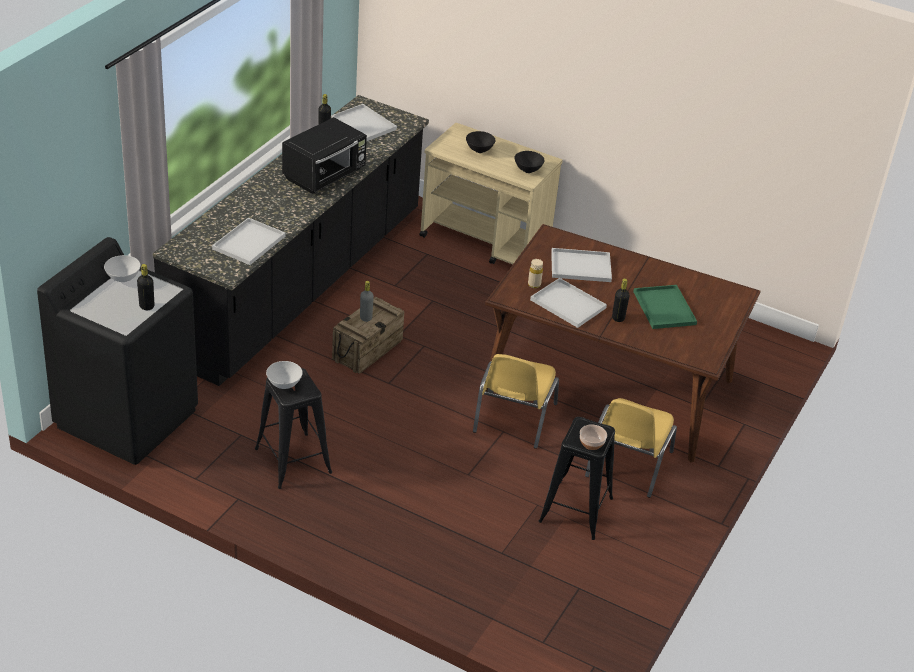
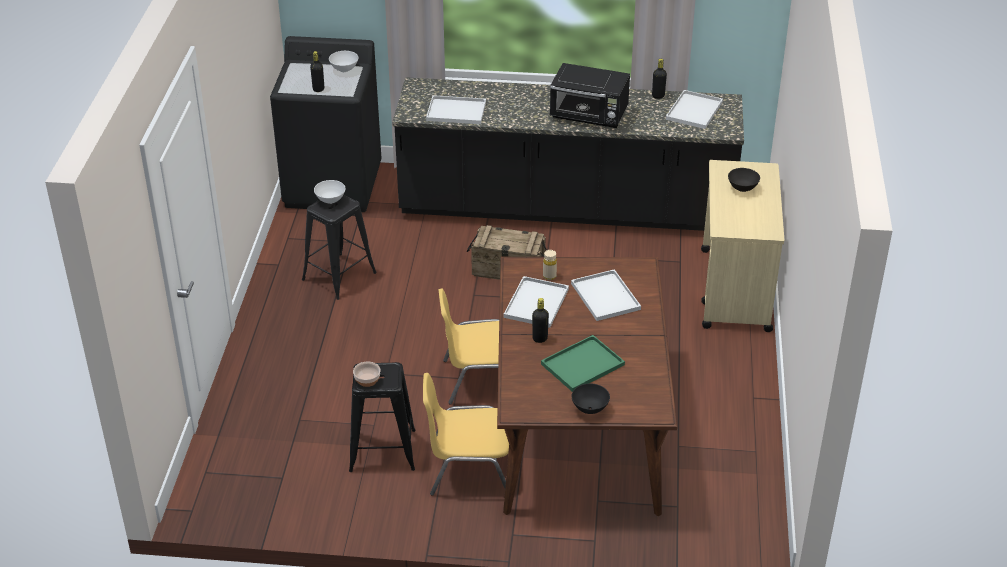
camera: 70 degrees right, 0 degrees up
(366, 318) = (508, 237): grey bottle -> none
(528, 170) = (739, 225): black bowl -> black bowl (590, 409)

